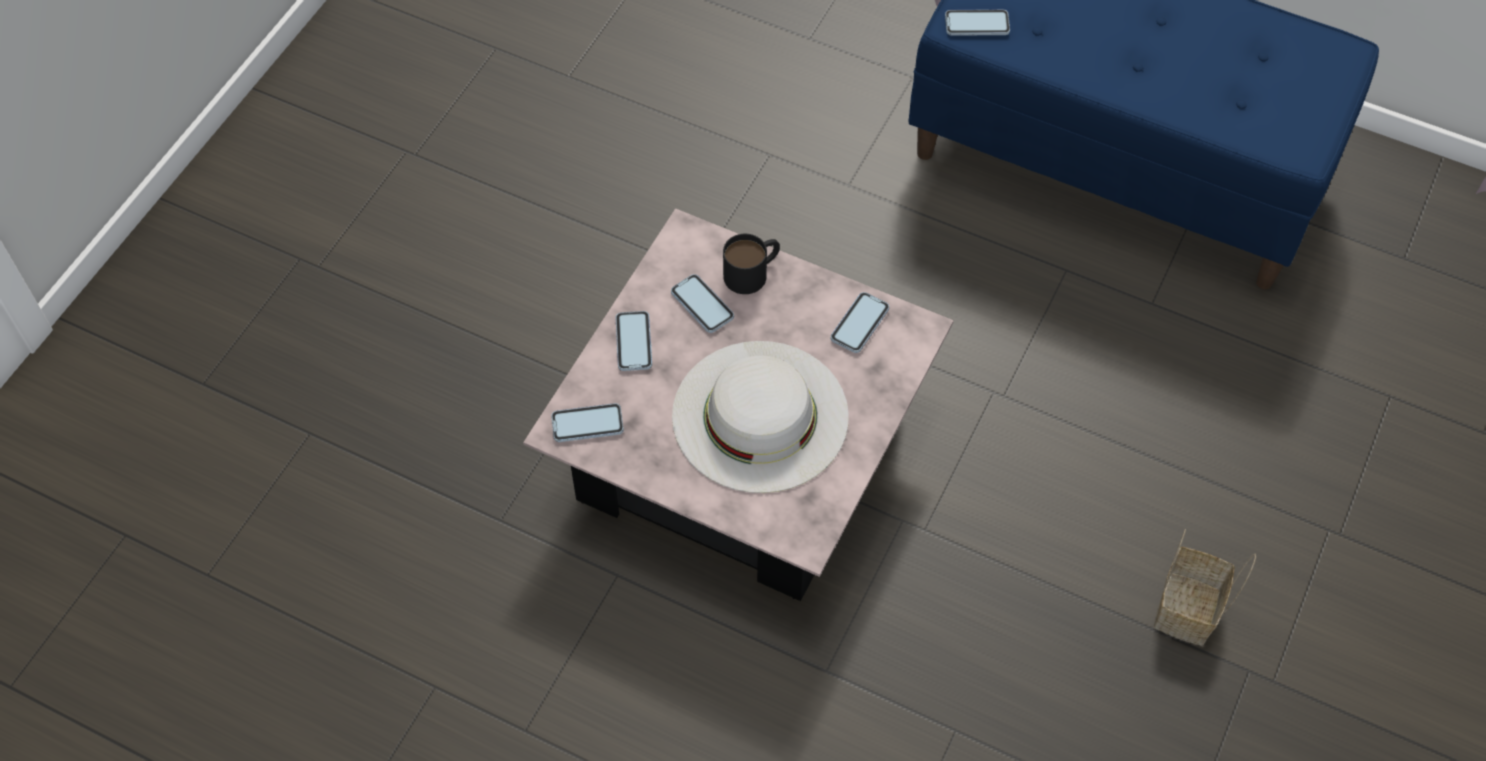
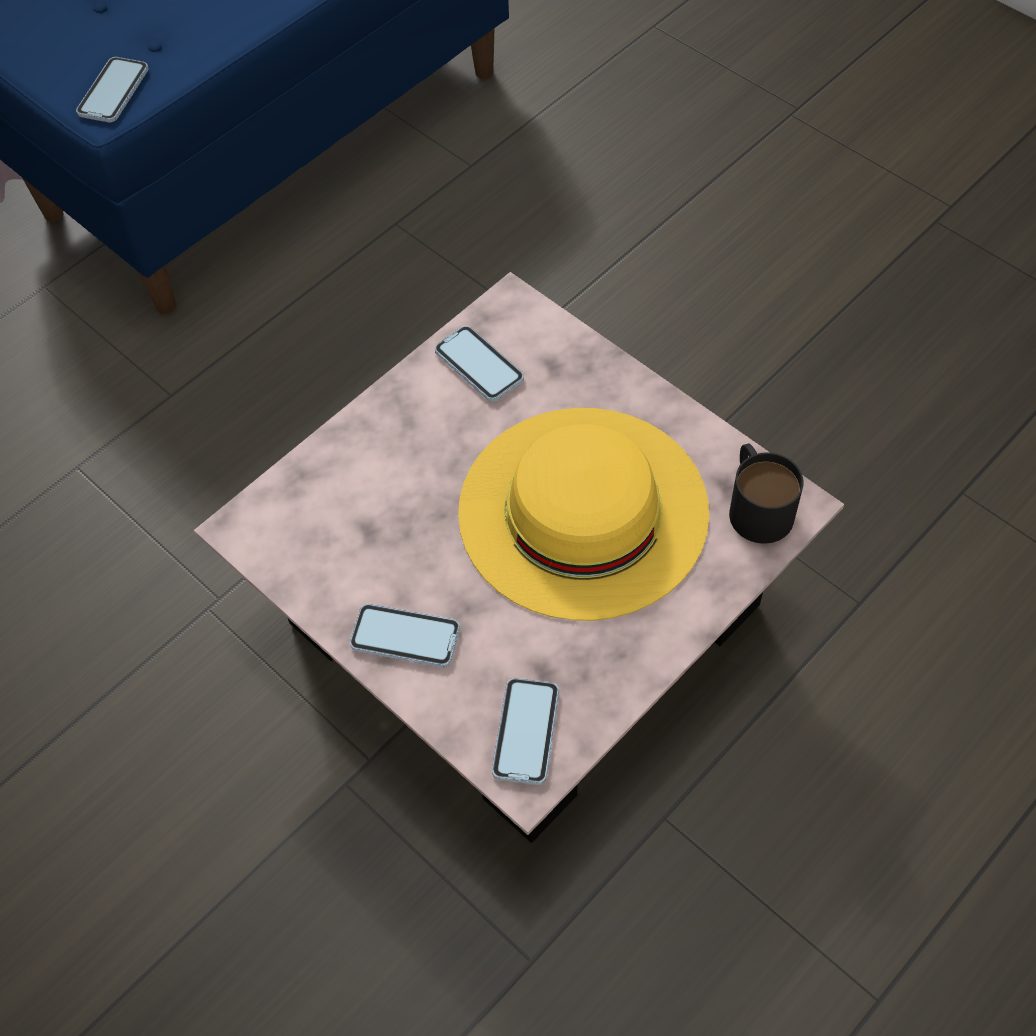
camera: 70 degrees left, 0 degrees up
(702, 305) = (376, 535): phone -> none
(752, 272) = (347, 462): black mug -> black mug (756, 504)
(760, 415) = (583, 510): white hat -> yellow hat
(1188, 611) = (858, 248): basket -> none

